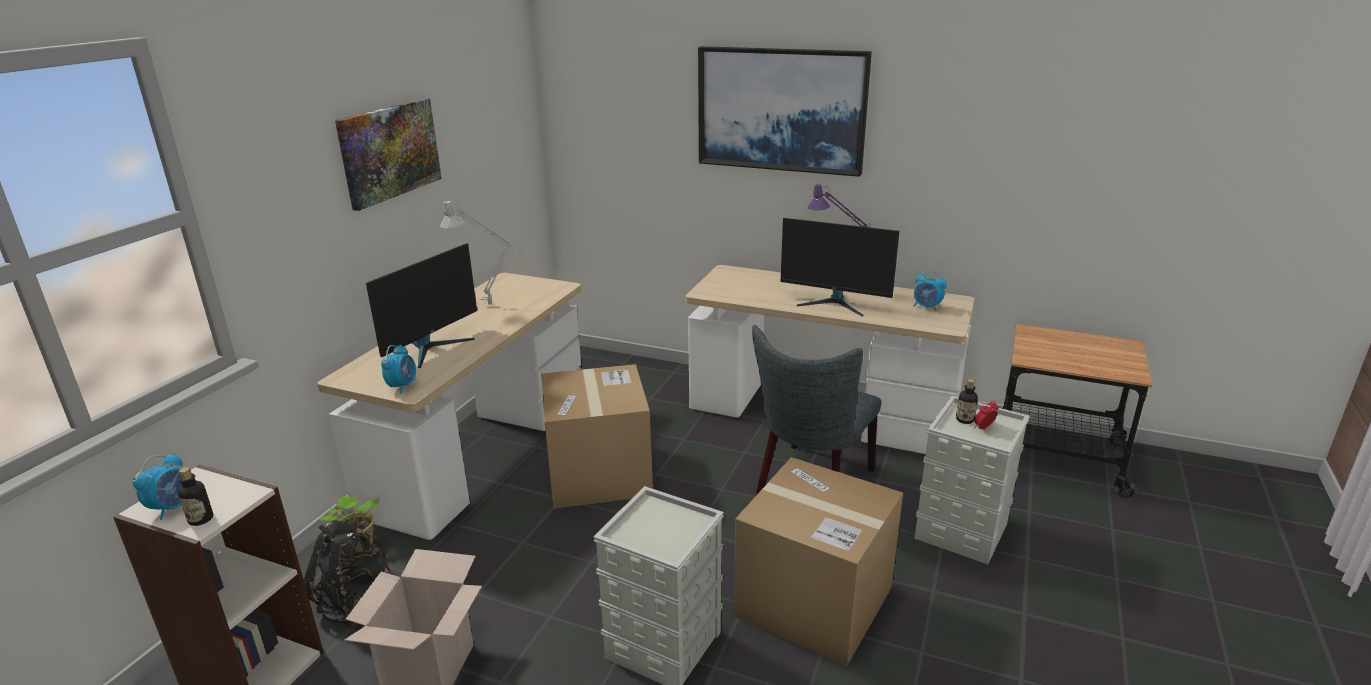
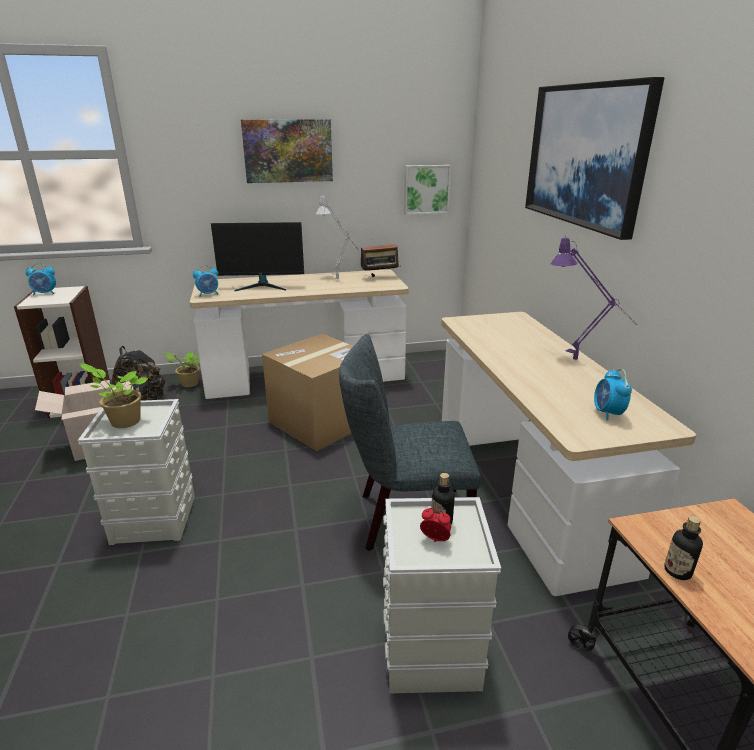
camera: 55 degrees right, 0 degrees up
(201, 519) = (35, 300): bottle -> bottle (677, 571)
(513, 162) = (426, 189): none -> picture
(522, 284) = (380, 277): none -> radio
(653, 534) = (123, 422): none -> potted plant
(814, 601) = (244, 577): cardboard box -> none
(835, 303) = (529, 369): monitor -> none

